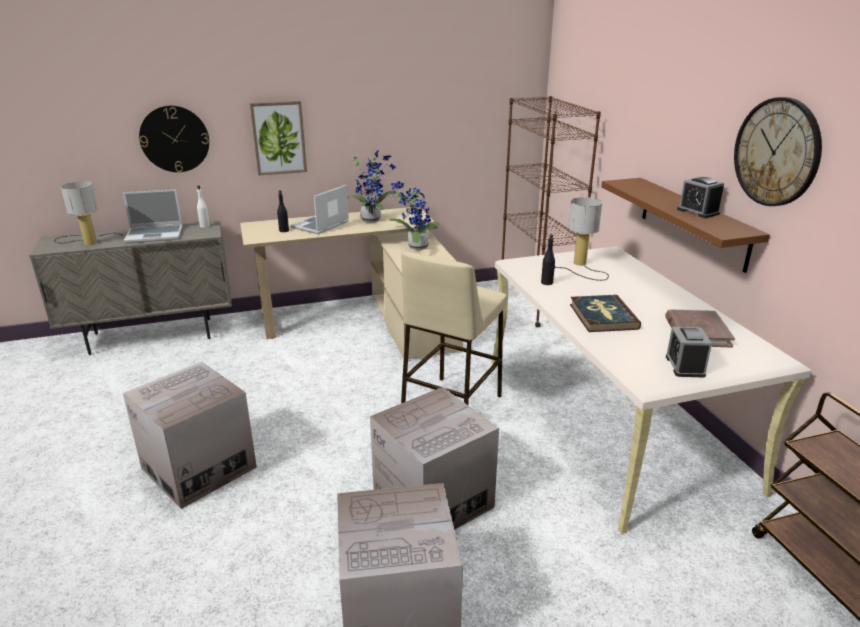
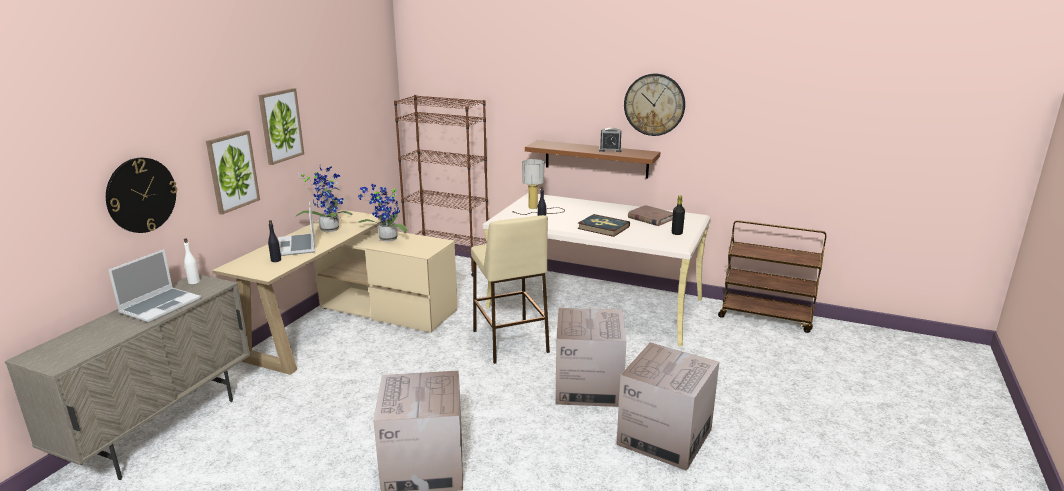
camera: 50 degrees left, 5 degrees down
(88, 241) = (92, 338): table lamp -> none
(347, 103) = (280, 126): none -> picture
(685, 366) = (677, 233): alarm clock -> black bottle

